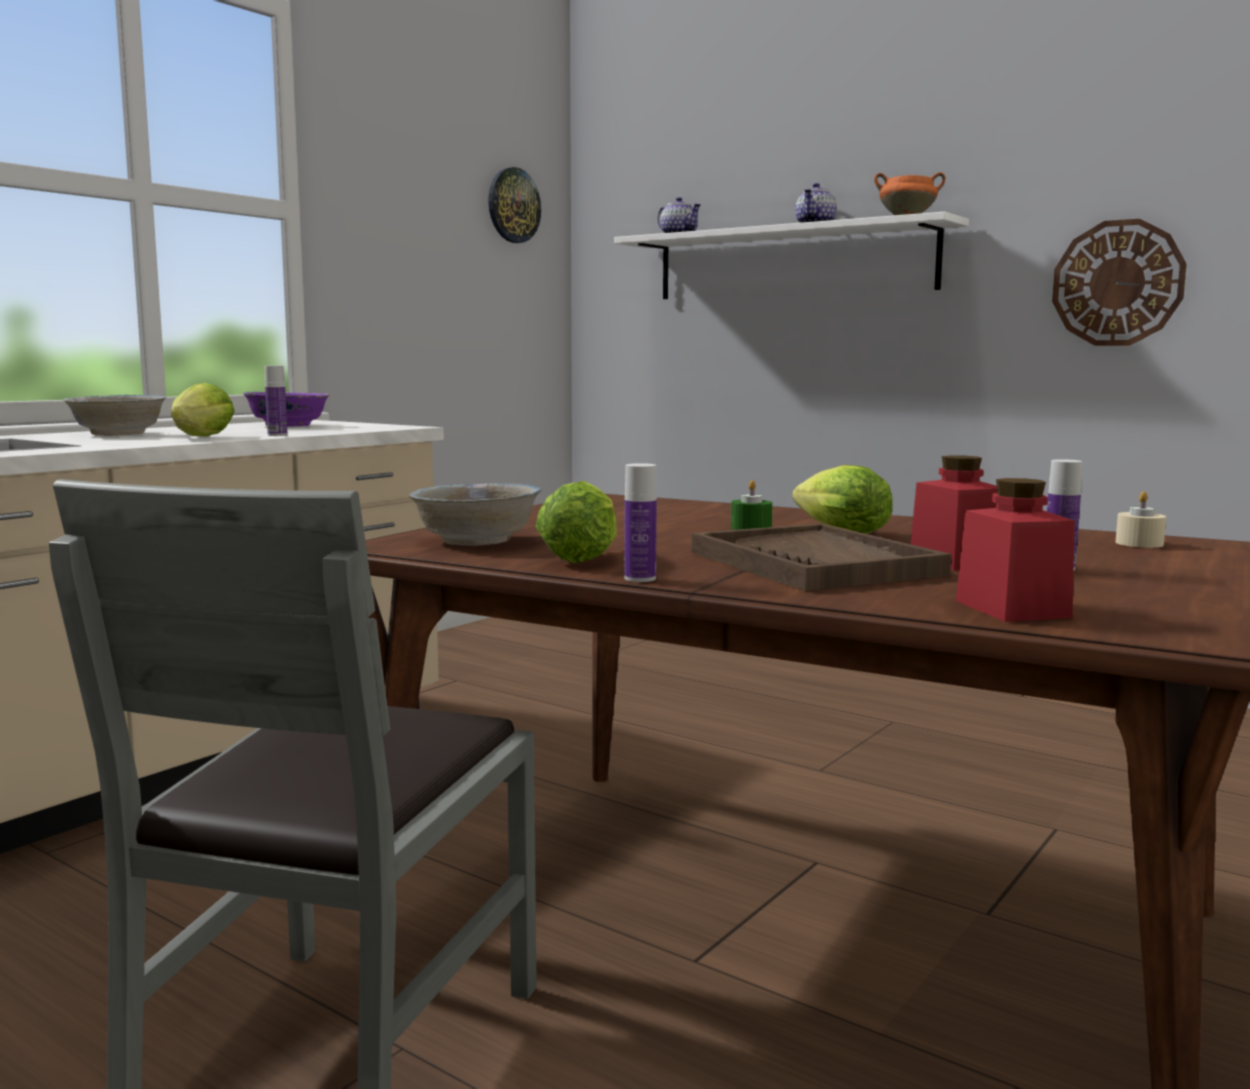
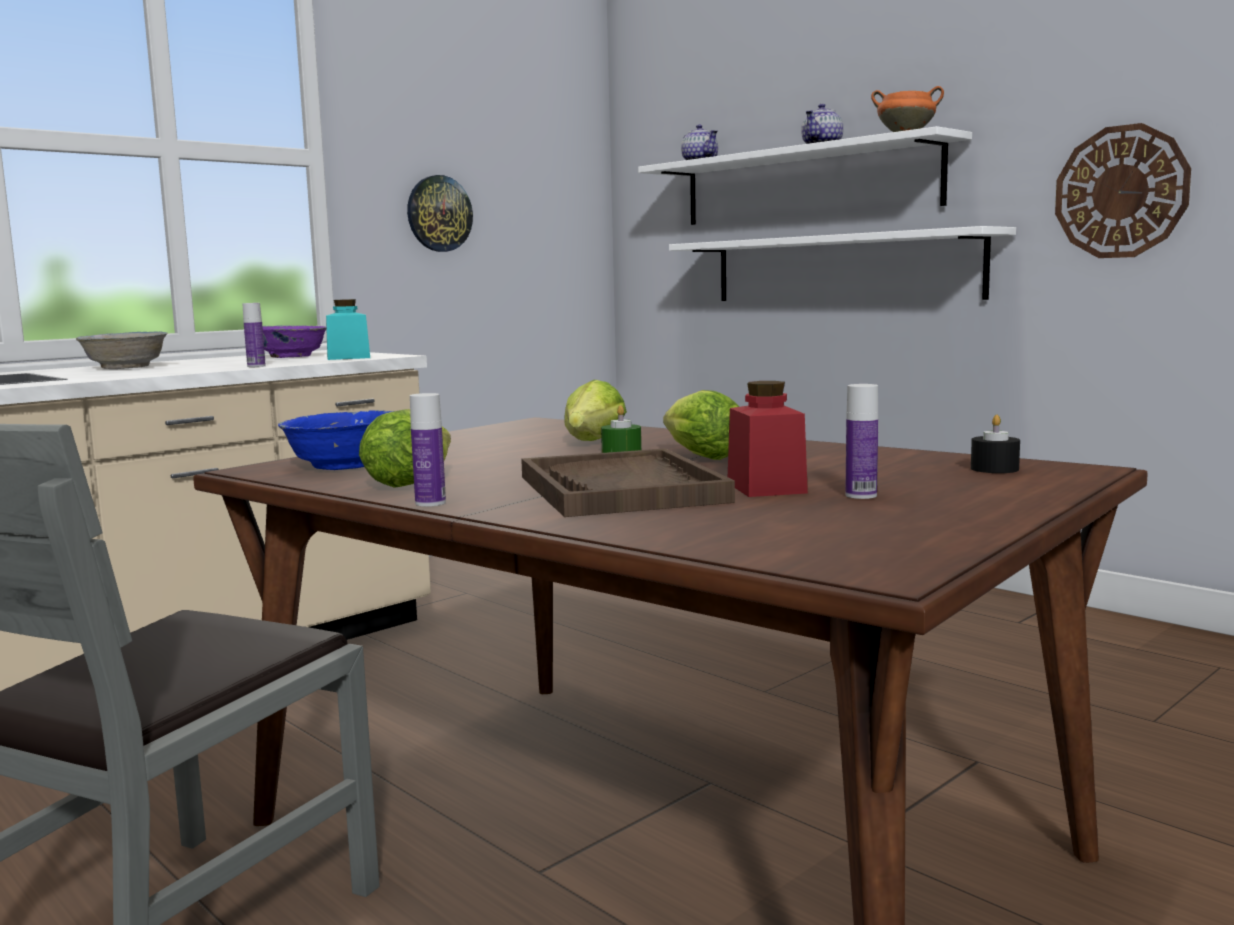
camera: 10 degrees right, 0 degrees up
(200, 437) = (185, 369): lettuce -> lettuce (591, 443)
(361, 428) = (348, 358): none -> turquoise jar
(477, 541) = (346, 465): white bowl -> blue bowl
(513, 205) = (546, 141): wall clock -> wall clock (439, 213)
(828, 348) = (841, 268): none -> white shelf
(1012, 609) = (738, 538): red jar -> none
(1139, 543) = (994, 469): beige candle -> black candle

